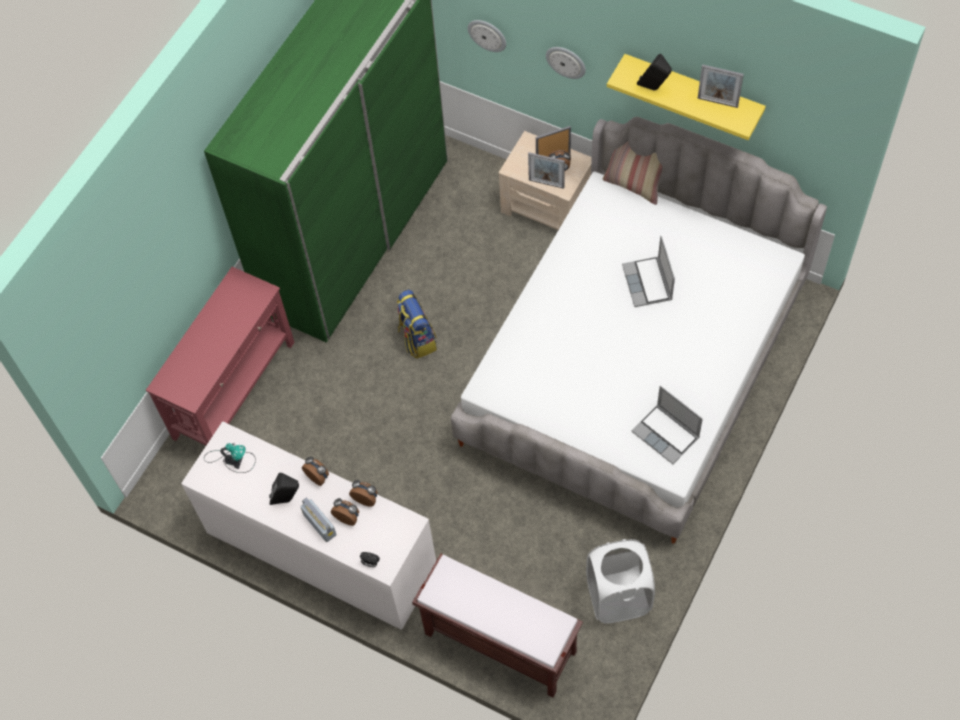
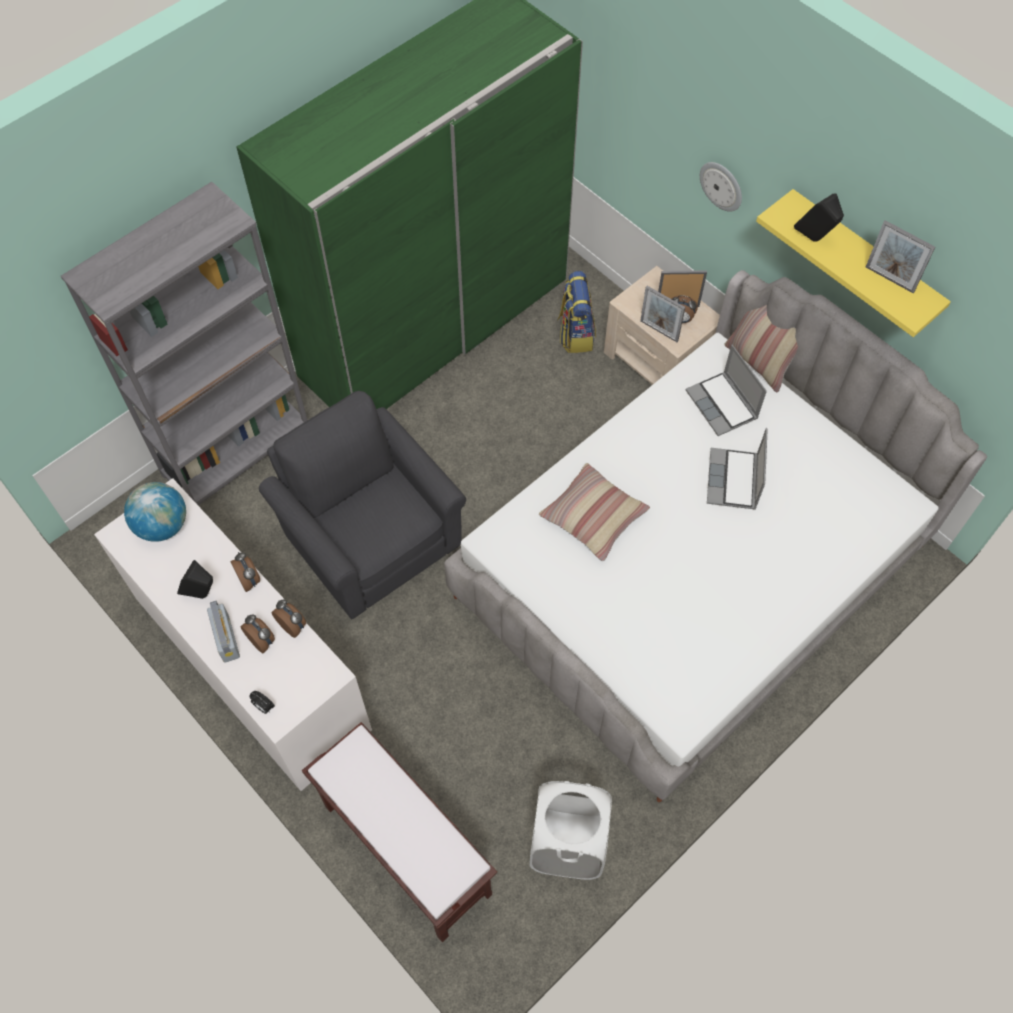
camera: 15 degrees right, 0 degrees up
(232, 459) = (162, 525): table lamp -> globe
(235, 389) = (237, 452): red console table -> grey bookcase
(374, 422) = (370, 538): none -> grey armchair
(417, 339) = (455, 461): backpack -> backpack (575, 333)
(487, 35) = (641, 131): wall clock -> none
(553, 345) = (593, 517): none -> pillow
(666, 434) = (689, 671): laptop -> laptop (723, 405)

